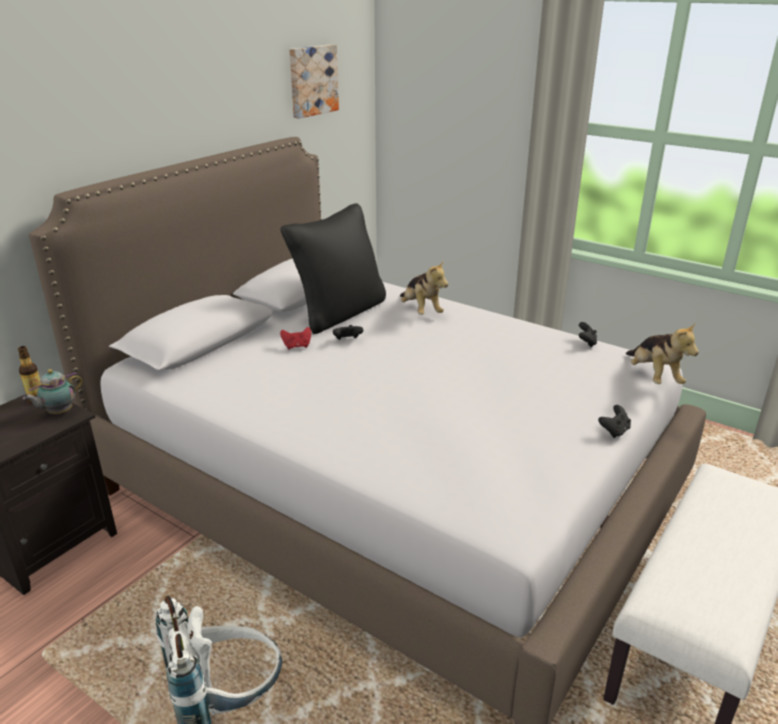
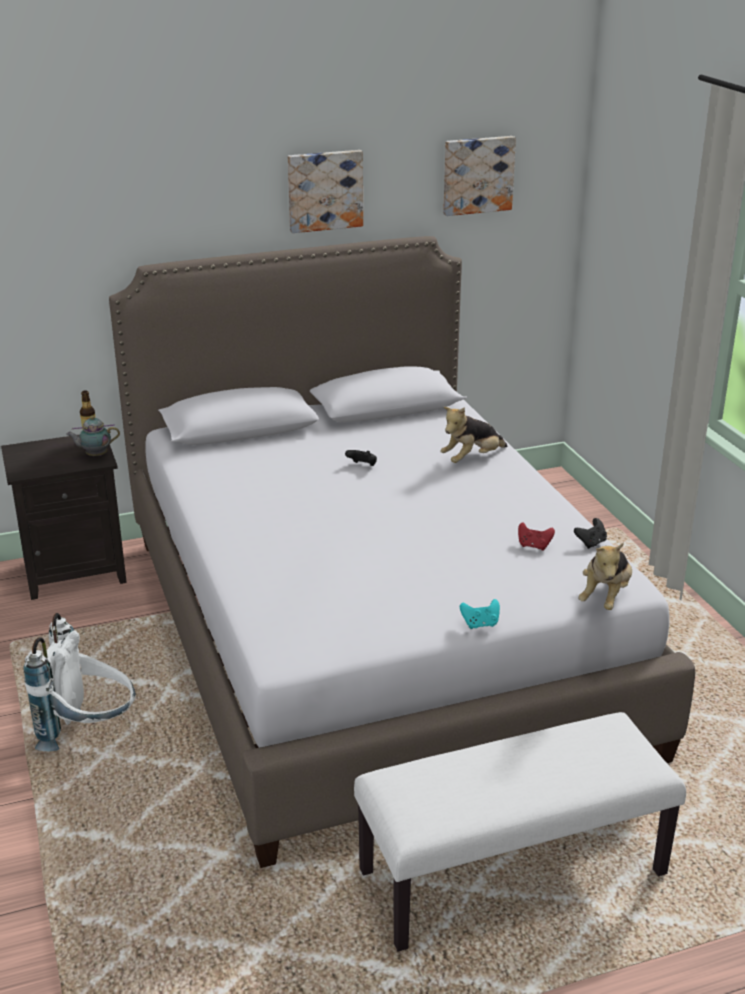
camera: 35 degrees right, 0 degrees up
(206, 100) = (324, 190): none -> picture
(297, 346) = (312, 457): red game controller -> red game controller (534, 546)
(339, 313) = (391, 437): black pillow -> none
(421, 311) = (472, 459): plush toy -> plush toy turned 45 degrees clockwise
(614, 431) = (480, 624): black game controller -> turquoise game controller

